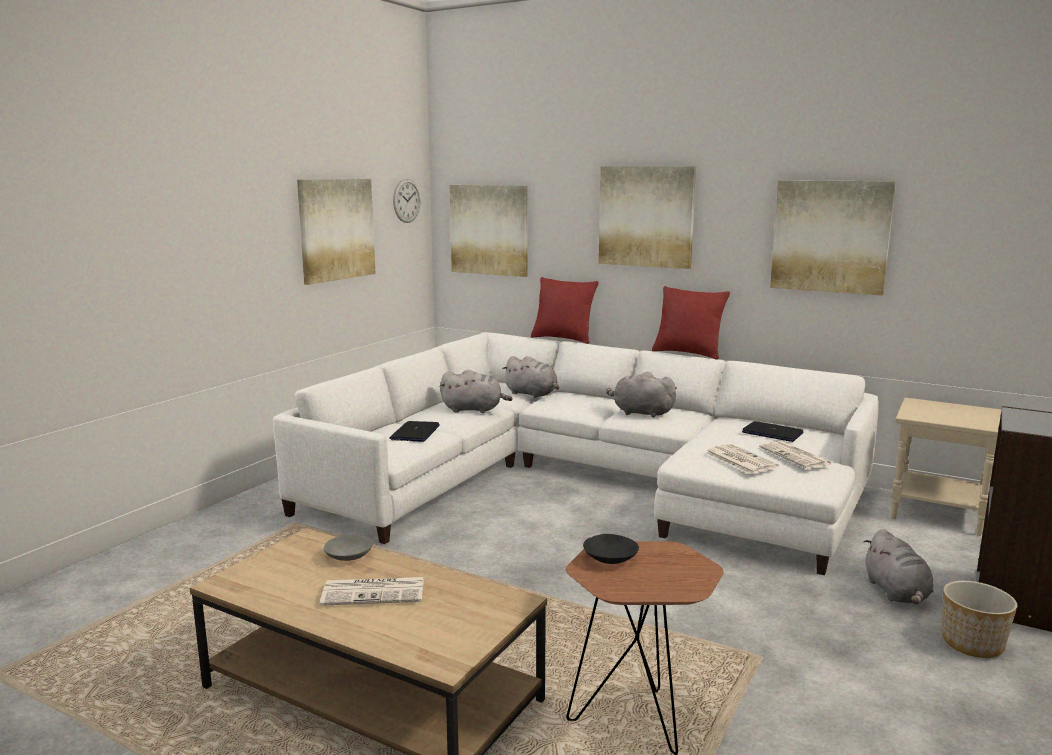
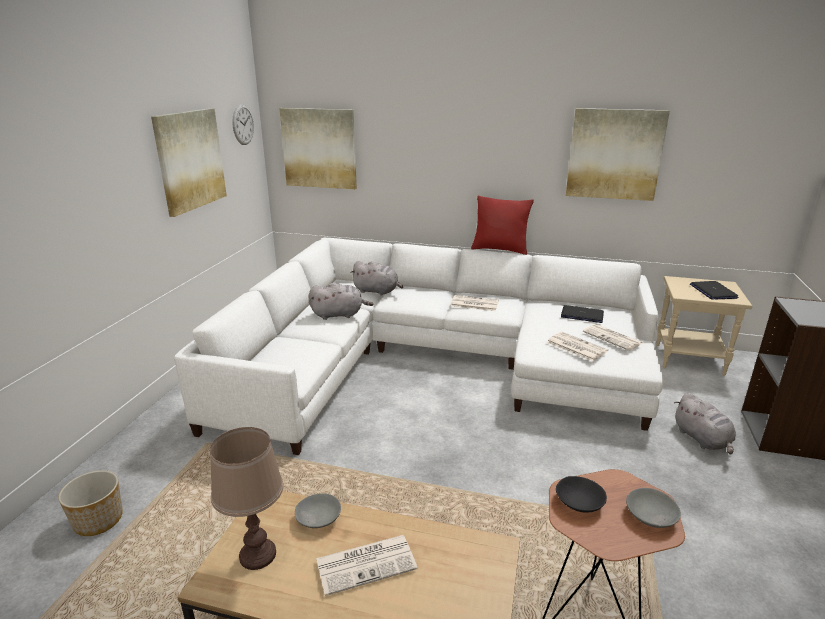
camera: 15 degrees left, 10 degrees up
(276, 572) = (258, 554): none -> brown table lamp
(415, 433) = (302, 348): laptop -> laptop (712, 291)
(563, 339) = (393, 240): red pillow -> none
(640, 413) = (473, 304): grey plush toy -> newspaper
(646, 216) = (461, 137): picture -> none
(682, 578) = (651, 516): none -> grey bowl
(973, 644) = (774, 480): planter -> planter (99, 521)

